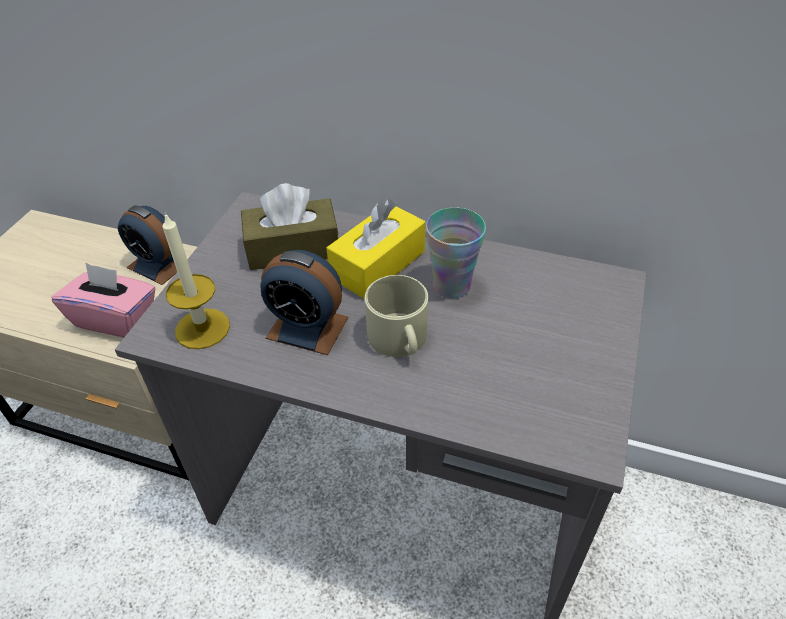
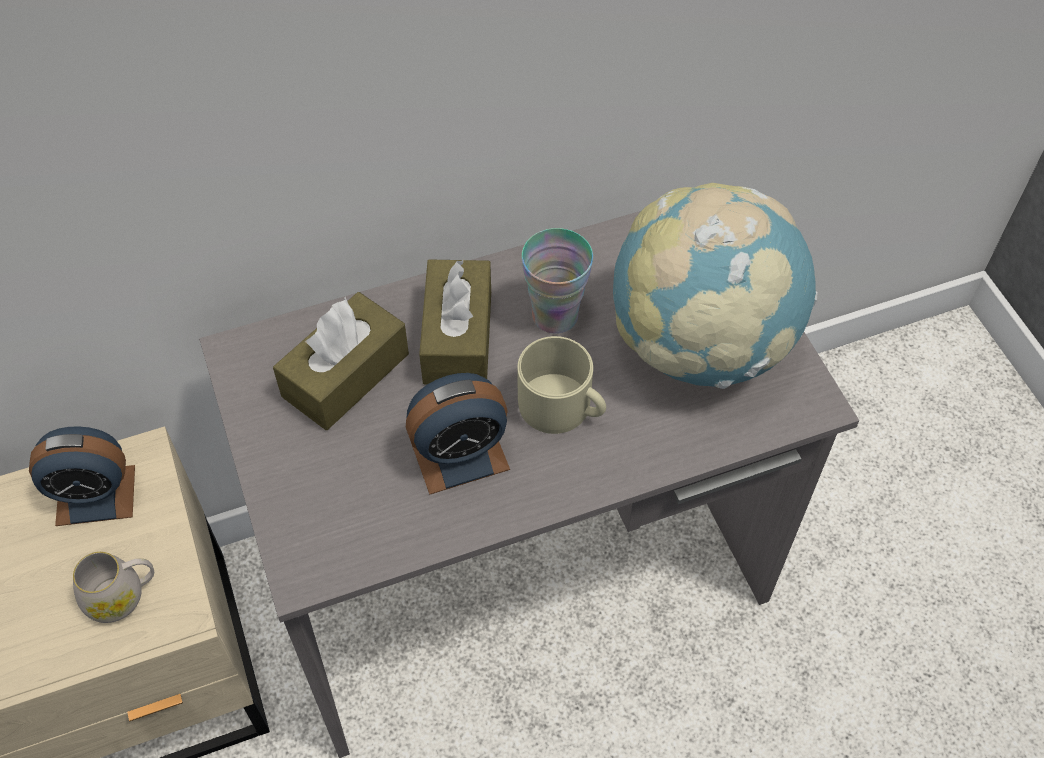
camera: 40 degrees left, 10 degrees up
(116, 319) = (122, 596): pink tissue box -> white mug
(202, 328) = (350, 529): candle -> none
(378, 264) = (458, 337): yellow tissue box -> brown tissue box
(538, 358) = (700, 344): none -> globe

